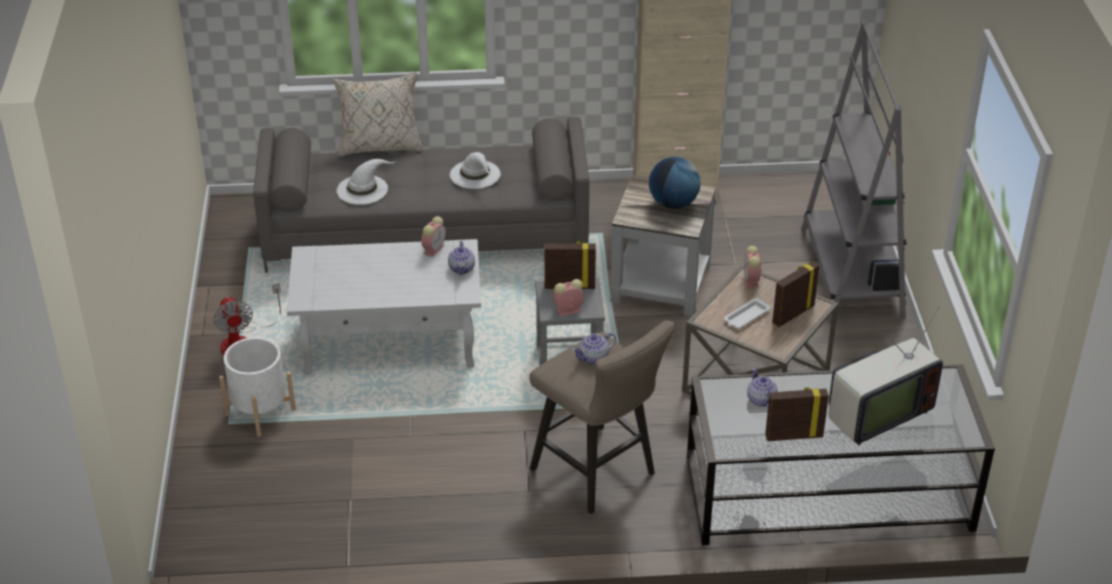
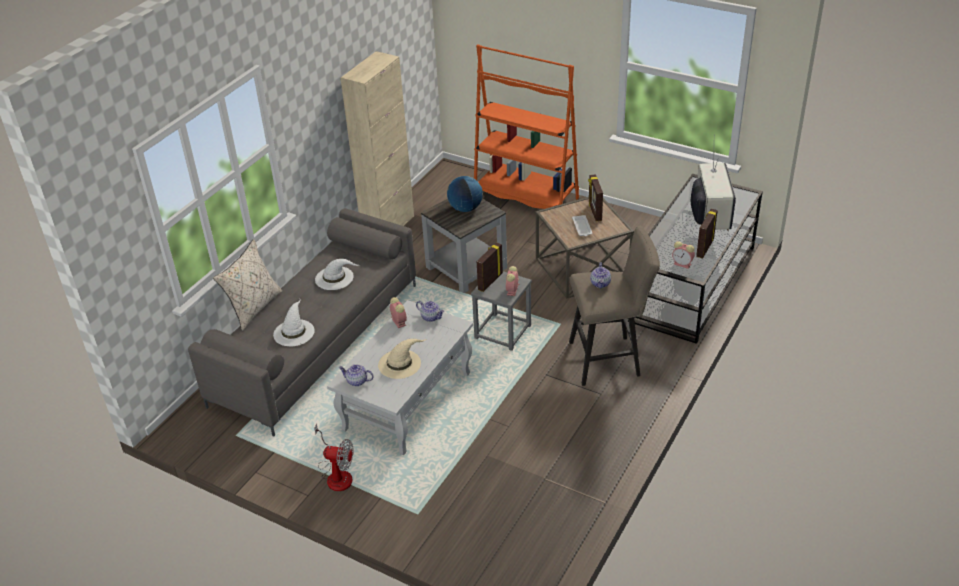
camera: 55 degrees left, 0 degrees up
(260, 412) = (420, 492): white planter -> none
(366, 280) = (400, 363): none -> beige hat
(752, 280) = (553, 213): alarm clock -> alarm clock (683, 264)
(760, 400) = (666, 247): teapot -> teapot (357, 381)
(851, 273) = (526, 199): grey bookcase -> orange bookcase

